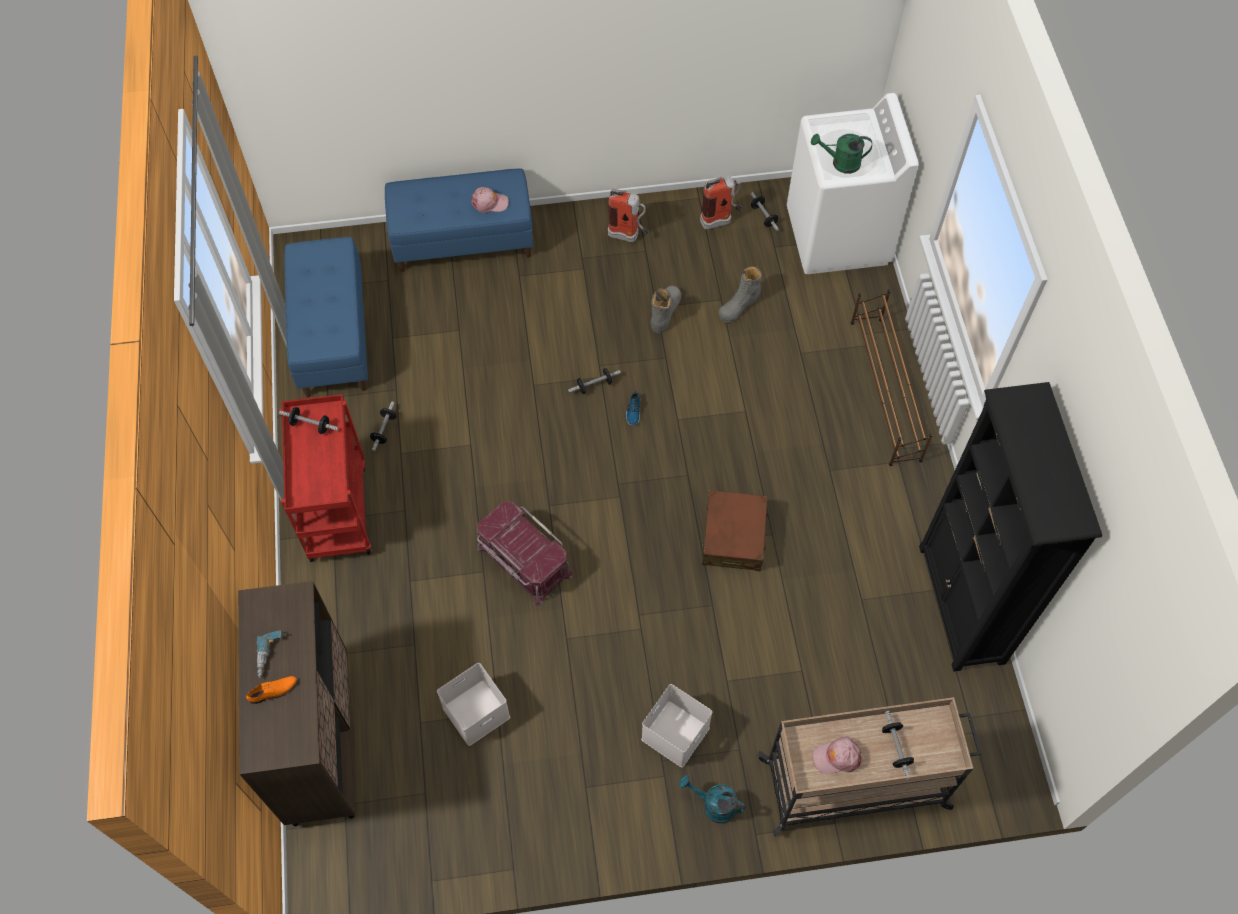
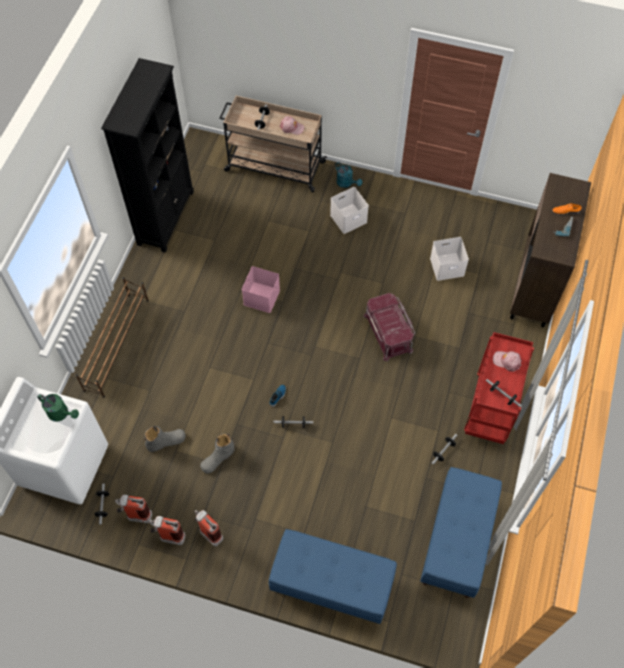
camera: 155 degrees left, 0 degrees up
(489, 203) = (309, 556): pink cap -> pink cap (507, 361)
(670, 216) = (168, 536): none -> fire extinguisher
(733, 536) = (262, 298): brown suitcase -> pink storage box

